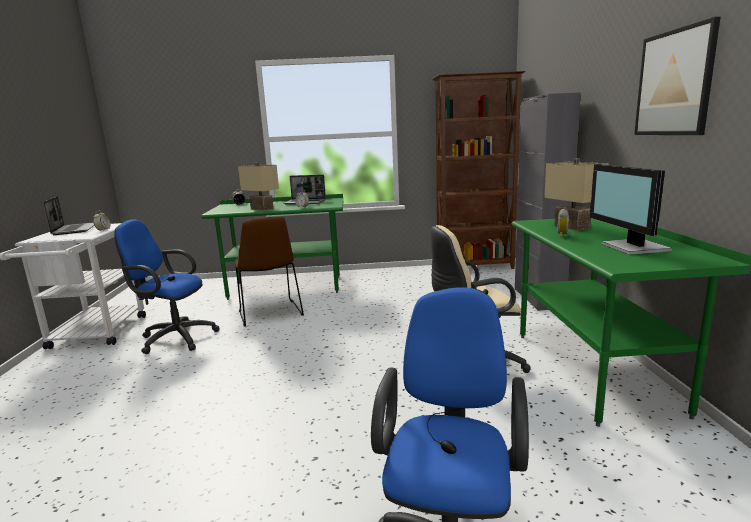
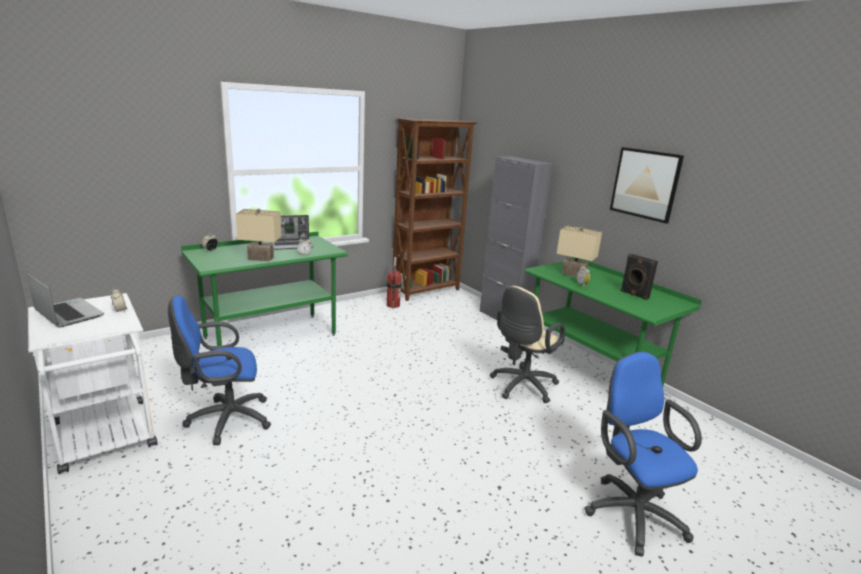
camera: 35 degrees left, 5 degrees up
(270, 314) = (296, 371): brown chair -> none
(424, 275) = (393, 305): none -> fire extinguisher
(632, 247) = (634, 294): monitor -> black speaker

